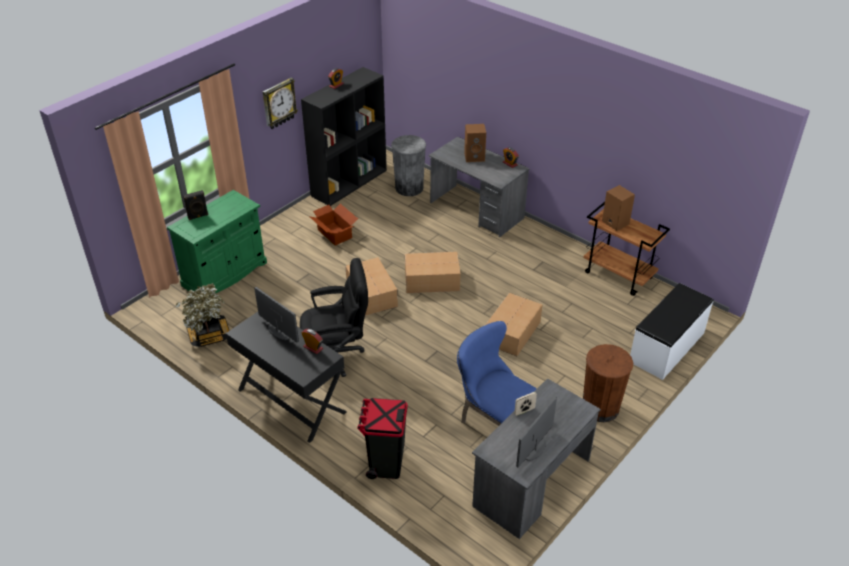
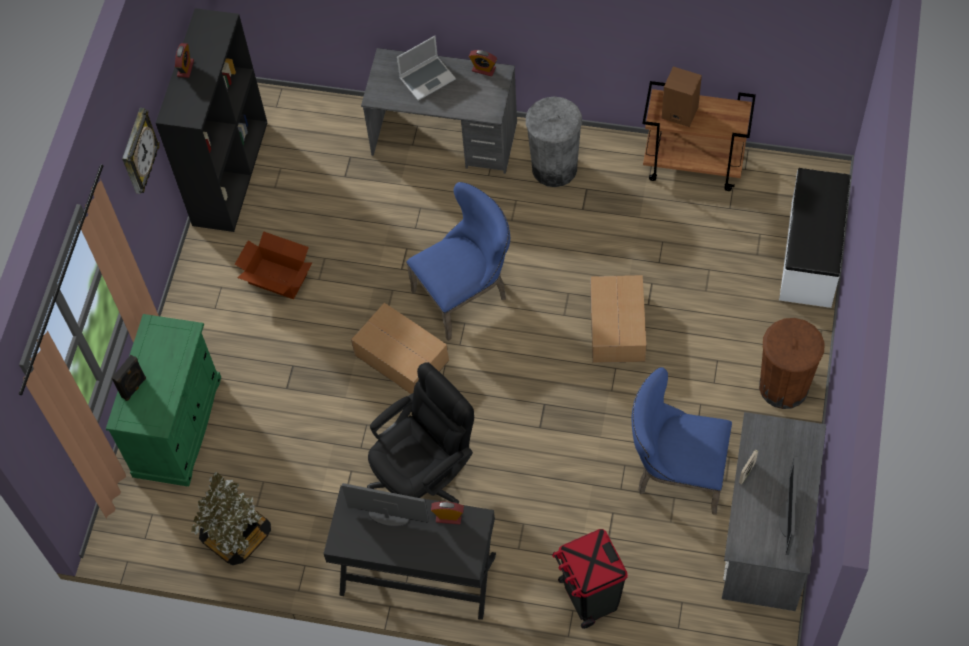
camera: 25 degrees left, 20 degrees up
(409, 188) = (323, 141): grey trash can -> grey trash can (554, 168)
(433, 280) = (465, 294): cardboard box -> blue chair
(475, 157) = (427, 78): brown speaker -> laptop

